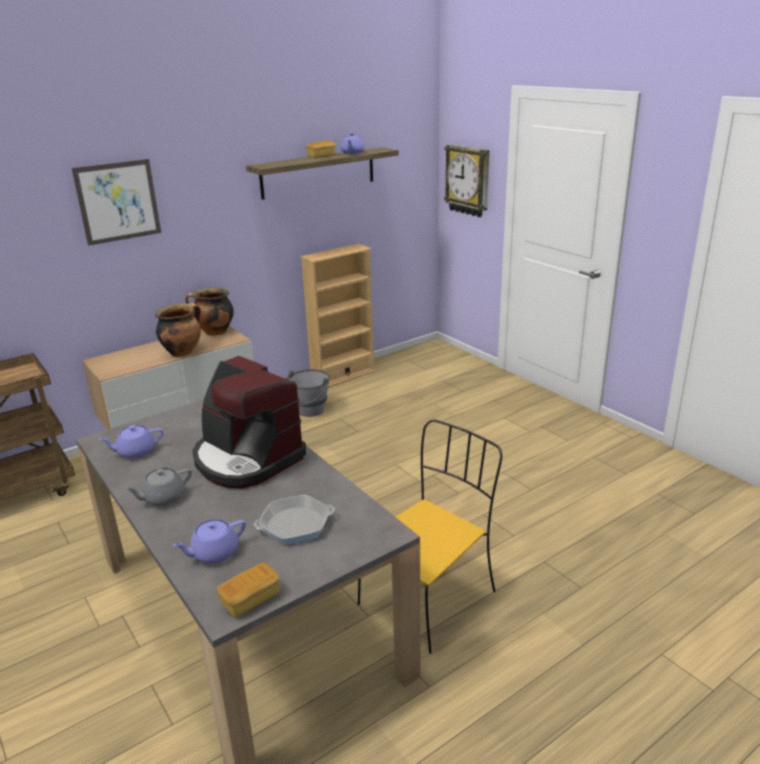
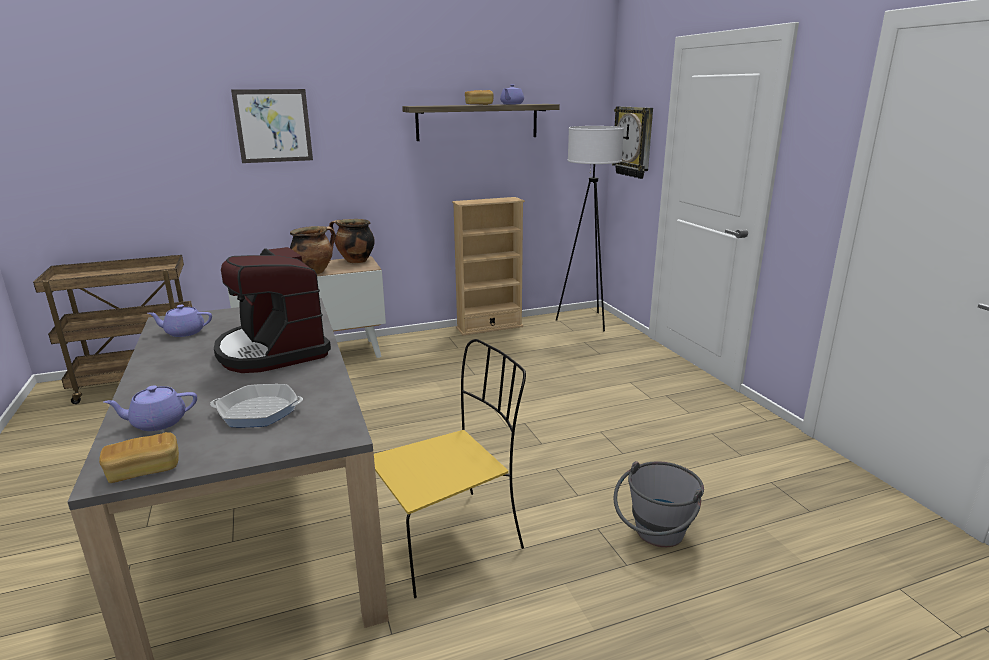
camera: 15 degrees right, 5 degrees down
(163, 498) = (166, 370): grey teapot -> none
(307, 412) = (437, 352): grey bucket -> grey bucket (655, 537)
(432, 357) = (586, 321): none -> white floor lamp

